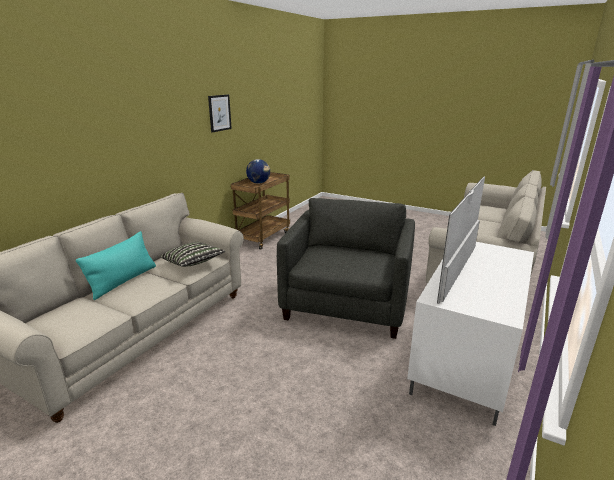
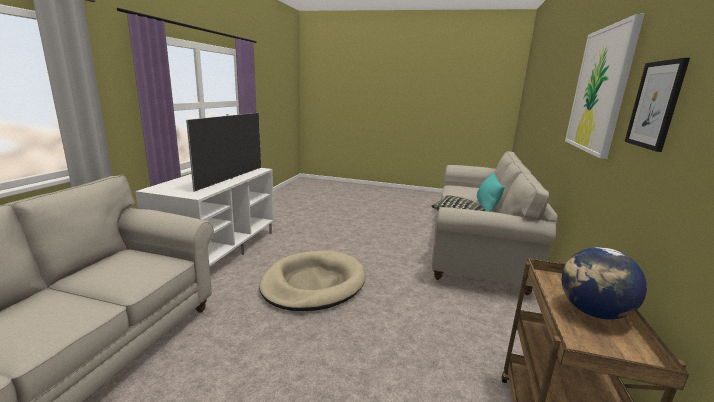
camera: 165 degrees right, 5 degrees down
(167, 113) = (599, 90): none -> picture
(347, 304) = (313, 284): grey armchair -> beige dog bed

